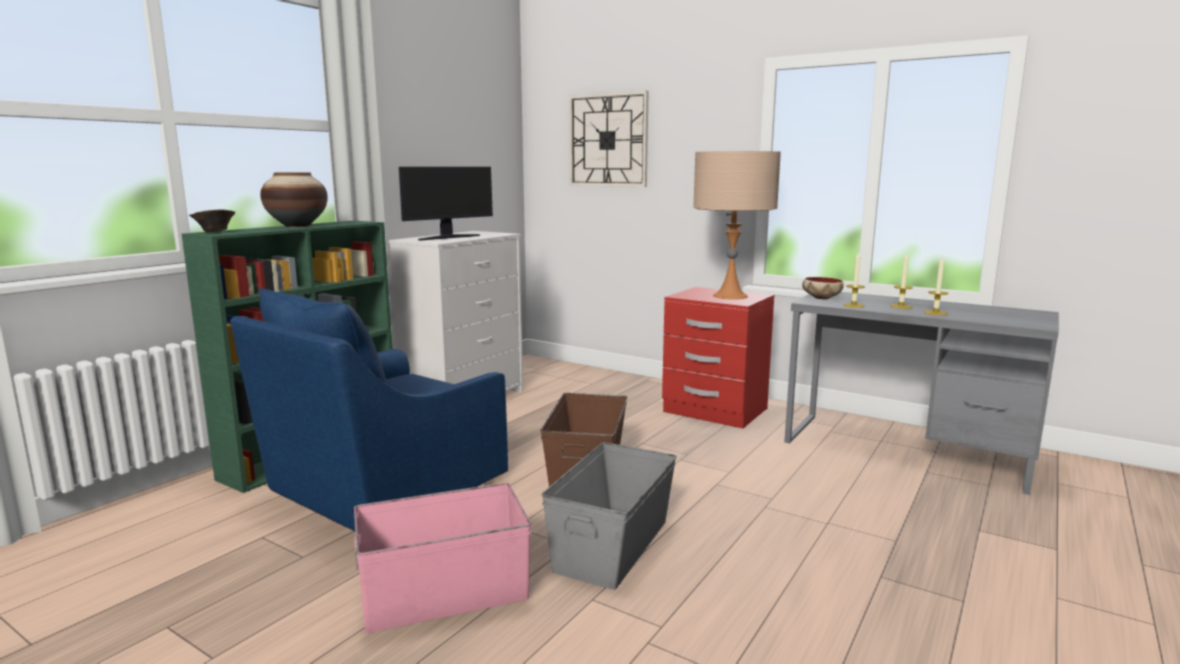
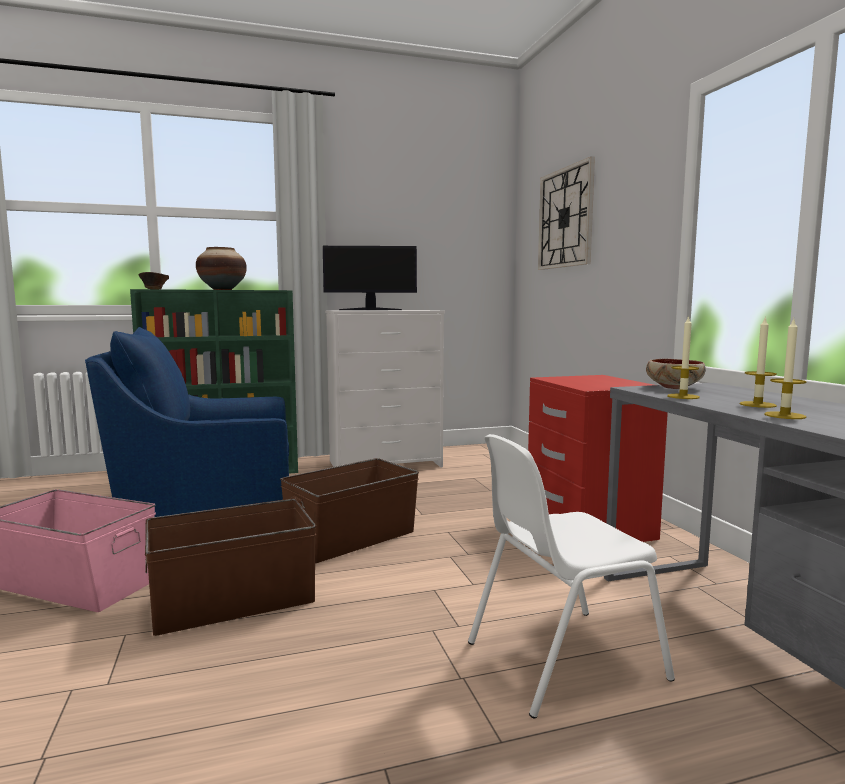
camera: 40 degrees right, 5 degrees down
(613, 545) = (234, 601): grey storage box -> brown storage box
(730, 296) = (603, 383): beige table lamp -> none
(848, 494) = (561, 660): none -> white chair

